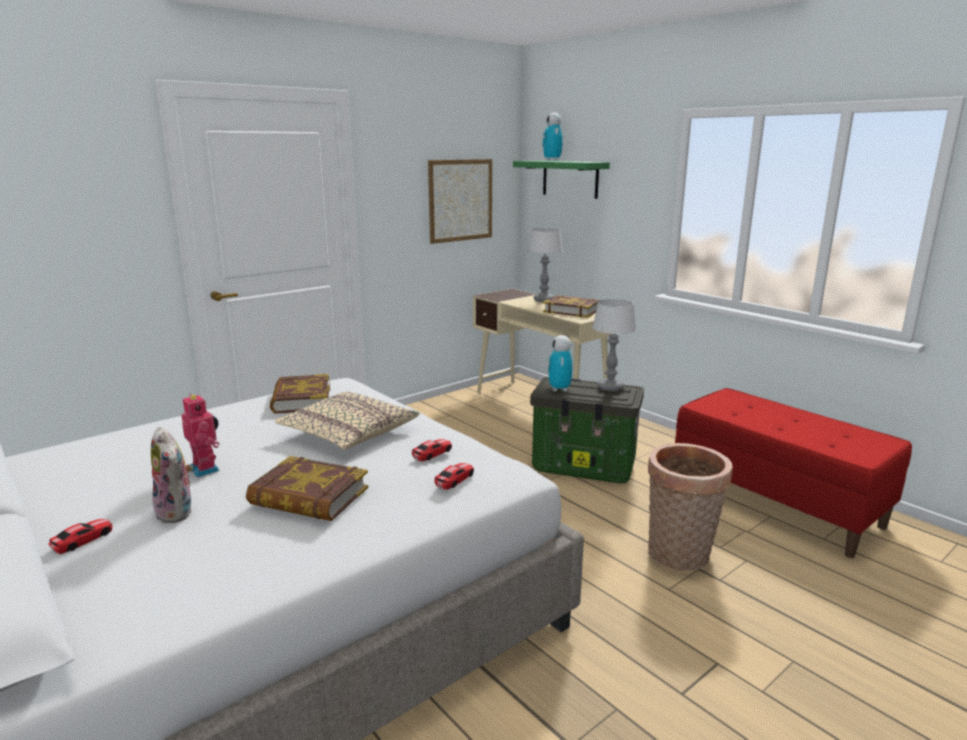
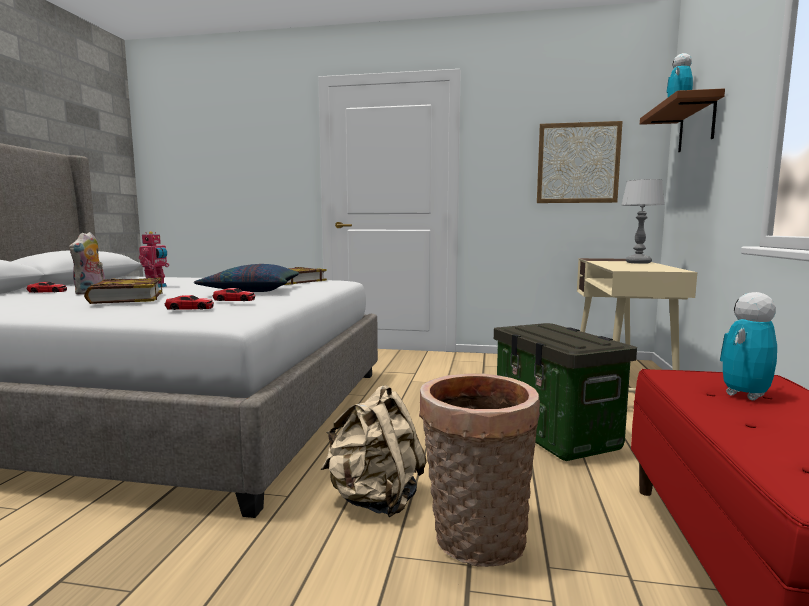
camera: 50 degrees right, 10 degrees down
(348, 433) = (251, 291): beige pillow -> blue pillow
(559, 389) = (529, 328): toy robot -> toy robot (744, 395)
(570, 179) = (697, 125): green shelf -> brown shelf
(571, 310) = (640, 267): book -> none
(596, 568) = (375, 500): none -> beige backpack
(610, 387) = (588, 338): table lamp -> none

